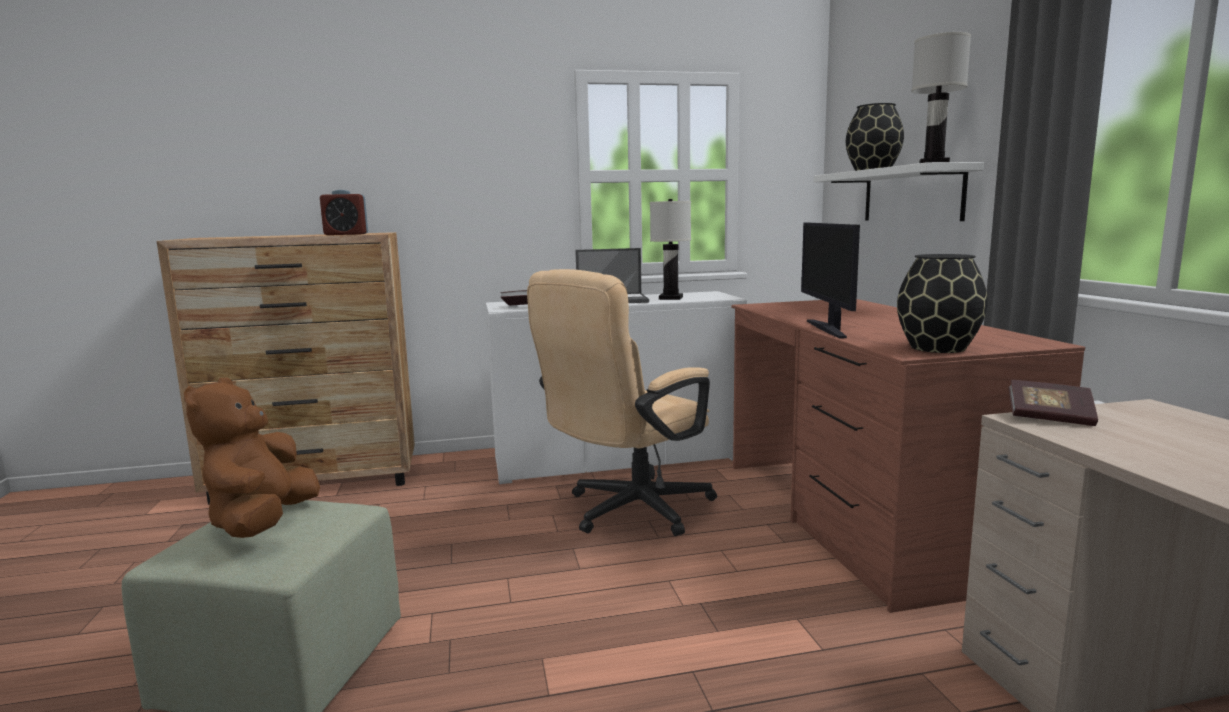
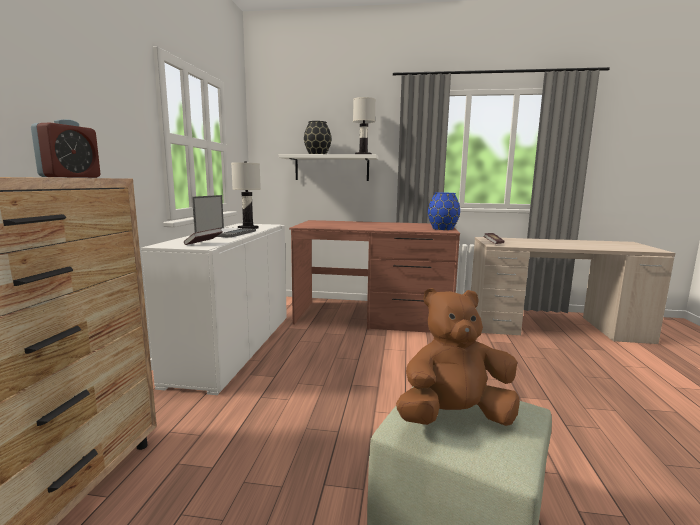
camera: 70 degrees left, 0 degrees up
(263, 523) = (455, 417): brown plush toy -> brown plush toy turned 150 degrees clockwise
(628, 512) = (318, 360): beige office chair -> none
(828, 329) = (388, 229): monitor -> none
(938, 348) = (443, 229): black vase -> blue vase

